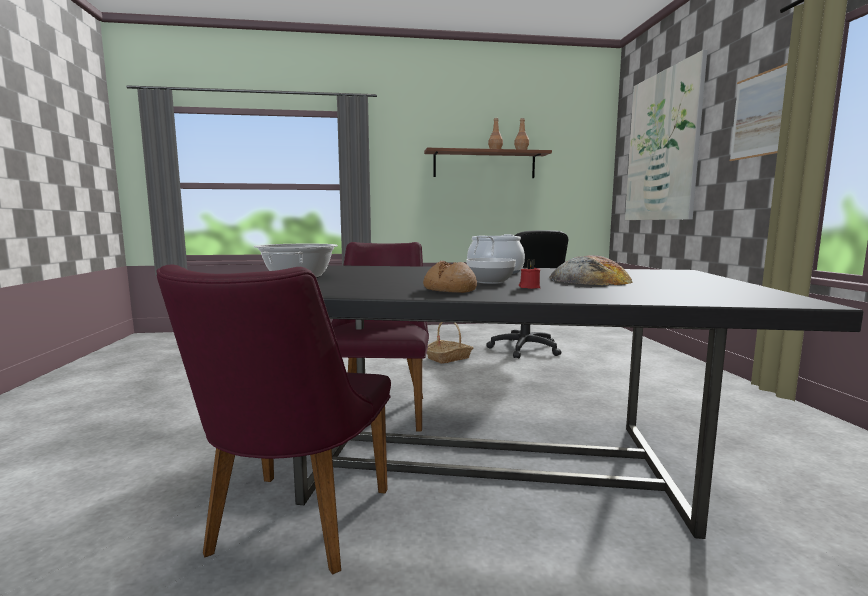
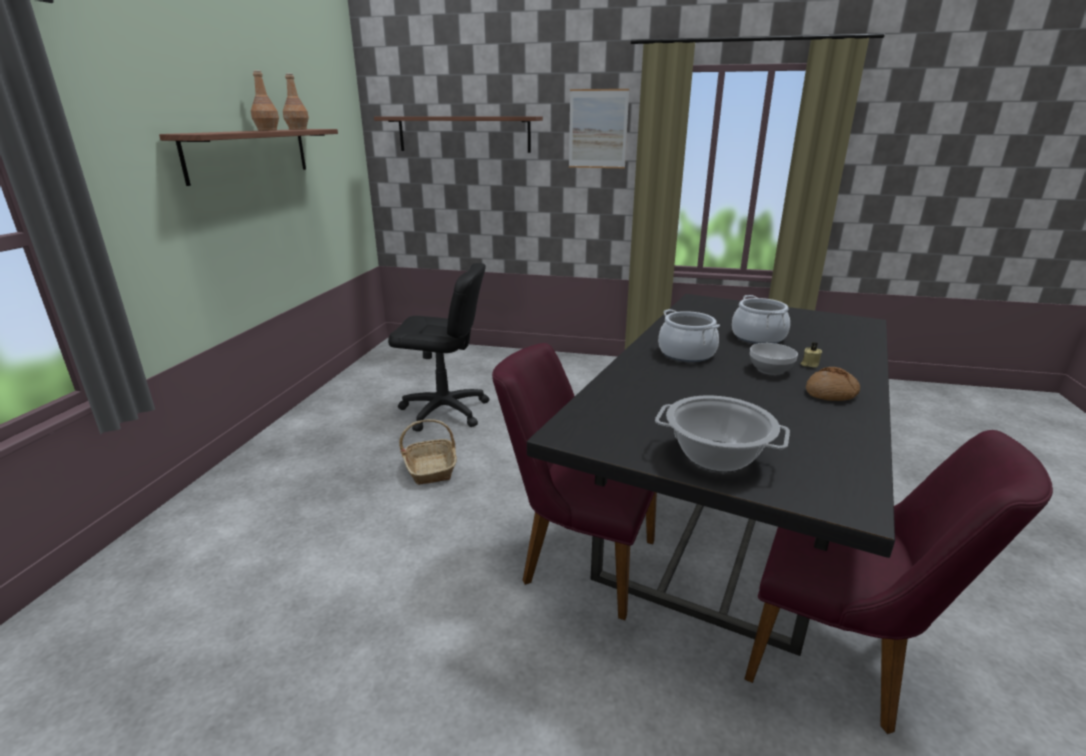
camera: 70 degrees left, 15 degrees up
(529, 287) = (809, 364): red candle -> beige candle
(588, 280) = (758, 337): bread -> cooking pot
(662, 146) = (463, 134): picture -> shelf

